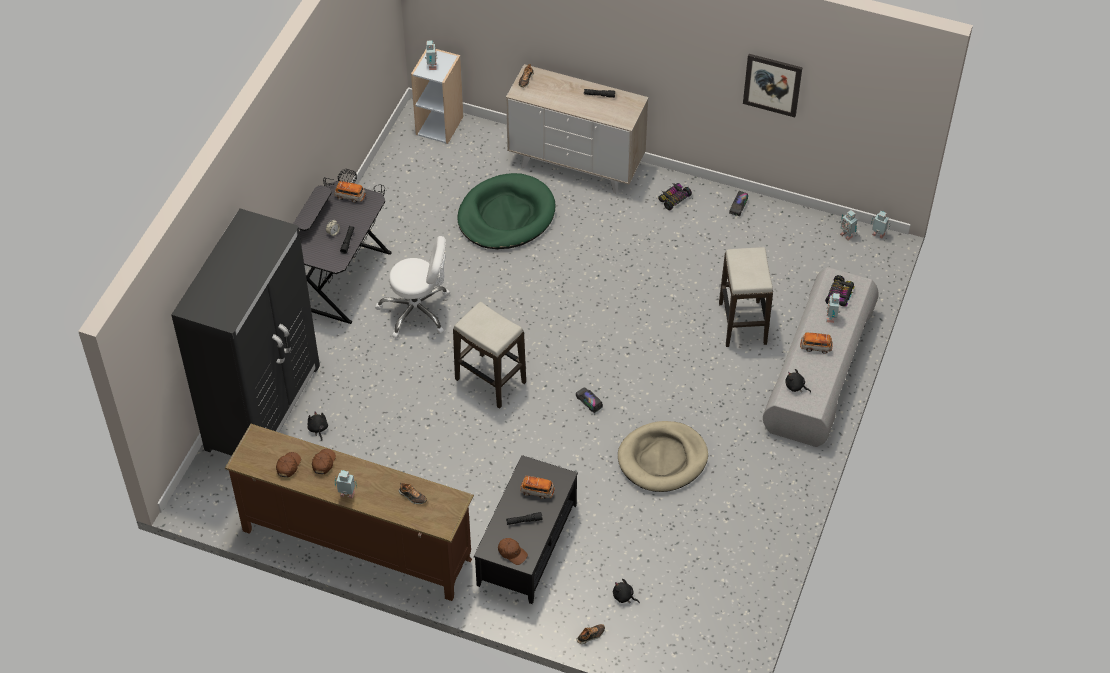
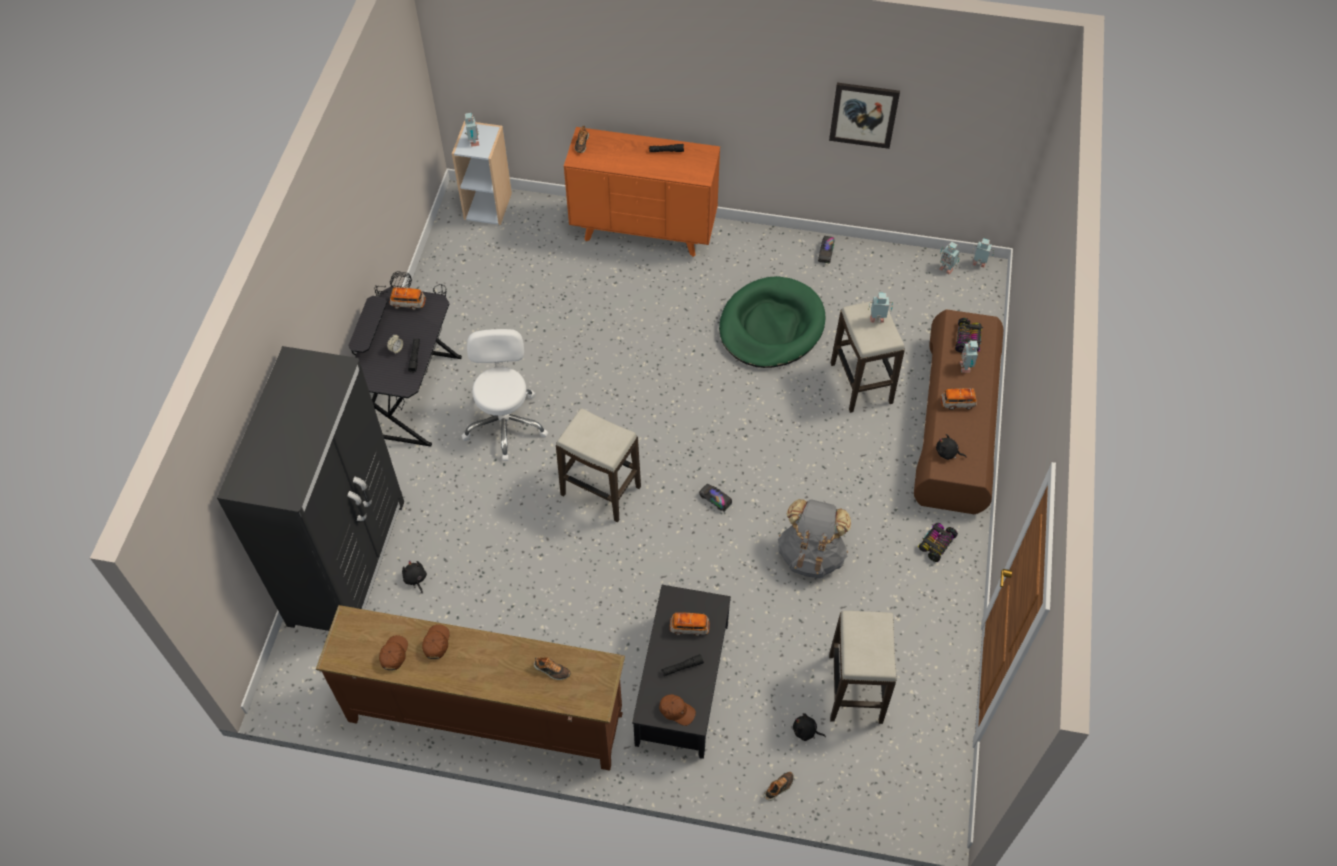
camera: 10 degrees left, 5 degrees up
(347, 495) = (473, 681): toy robot -> toy robot (877, 320)
(419, 311) = (505, 420): white office chair -> white office chair turned 90 degrees counterclockwise
(506, 215) = (580, 297): green dog bed -> green dog bed (771, 326)
(576, 166) = (644, 231): white dresser -> orange dresser
(662, 459) = (811, 555): beige dog bed -> grey backpack
(673, 198) = (755, 253): toy car -> toy car (935, 543)
(674, 570) = (855, 689): none -> stool
(819, 369) = (956, 423): grey bench -> brown bench

